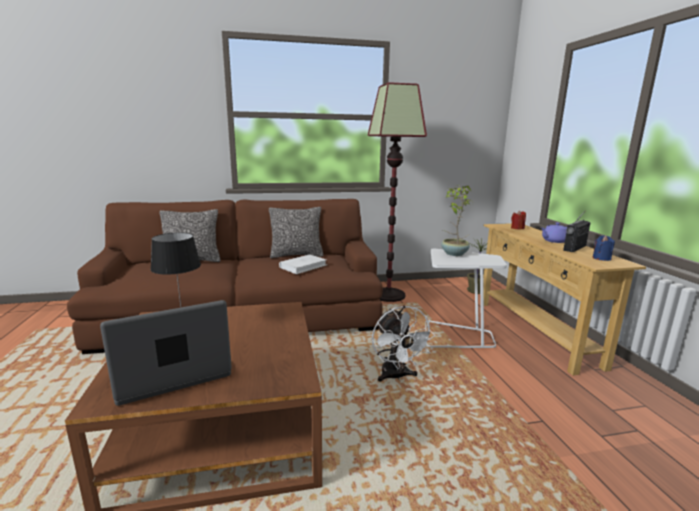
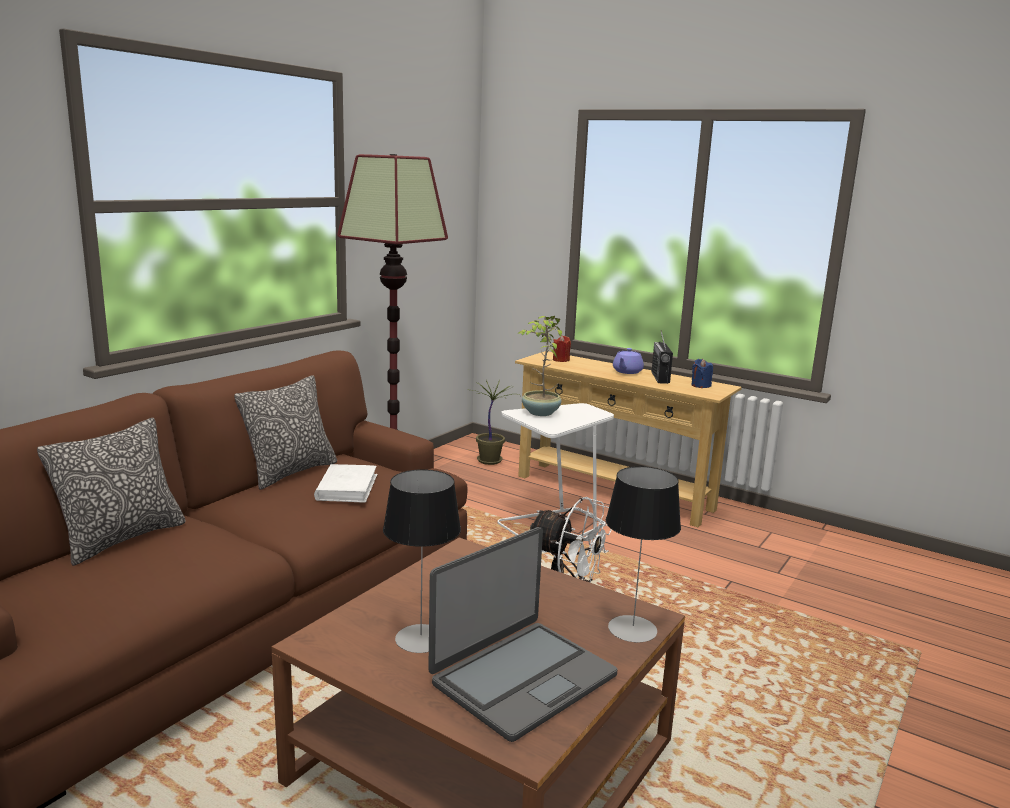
camera: 45 degrees left, 0 degrees up
(172, 372) = (522, 678): laptop -> laptop turned 150 degrees counterclockwise
(274, 381) = (632, 629): none -> table lamp

